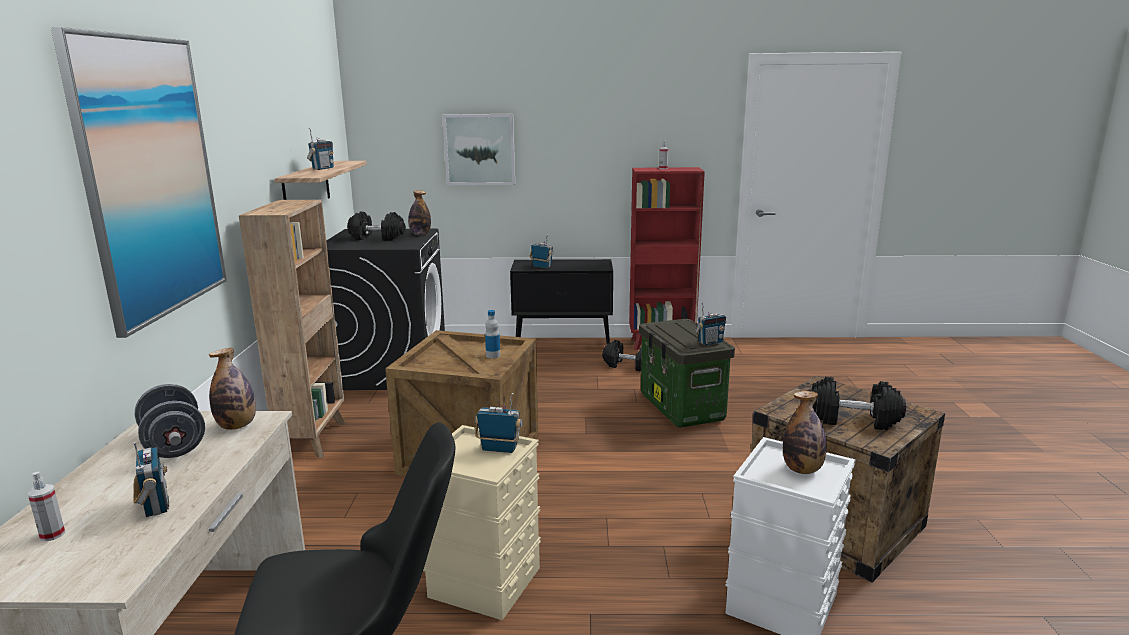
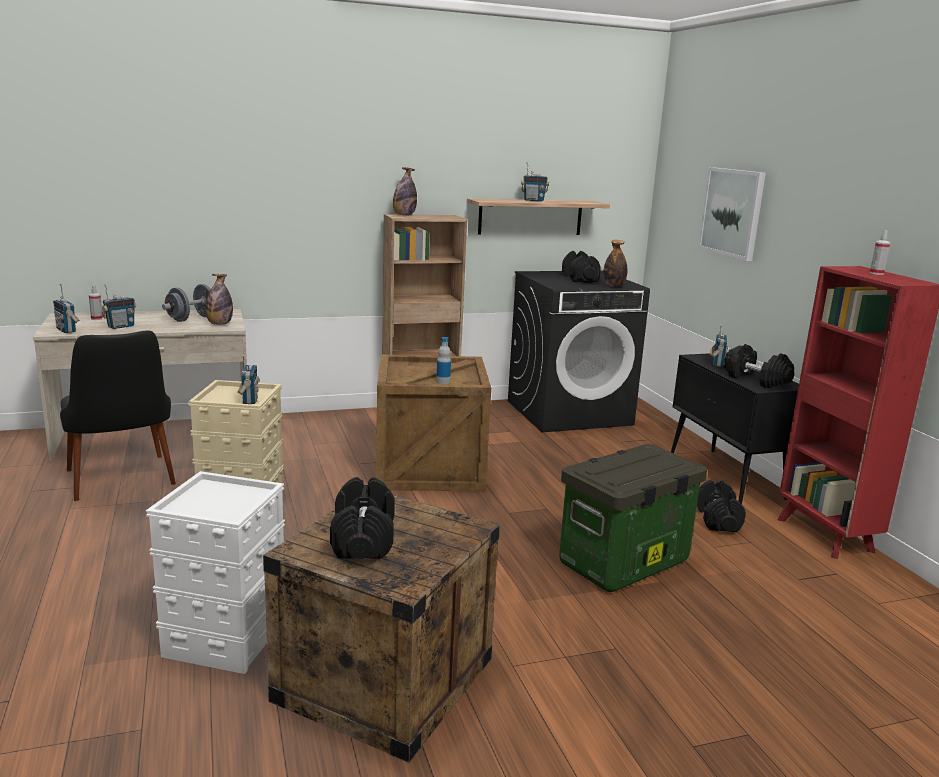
camera: 70 degrees right, 0 degrees up
(150, 178) = (286, 170): picture -> none
(585, 265) = (755, 380): none -> black dumbbell
(710, 342) = (616, 480): radio -> radio (67, 330)
(802, 469) = (223, 504): bottle -> bottle (404, 215)

